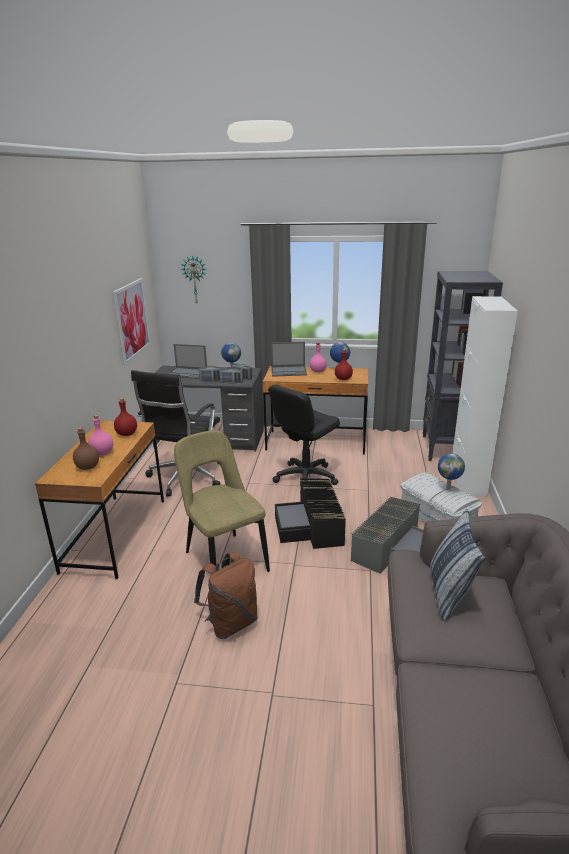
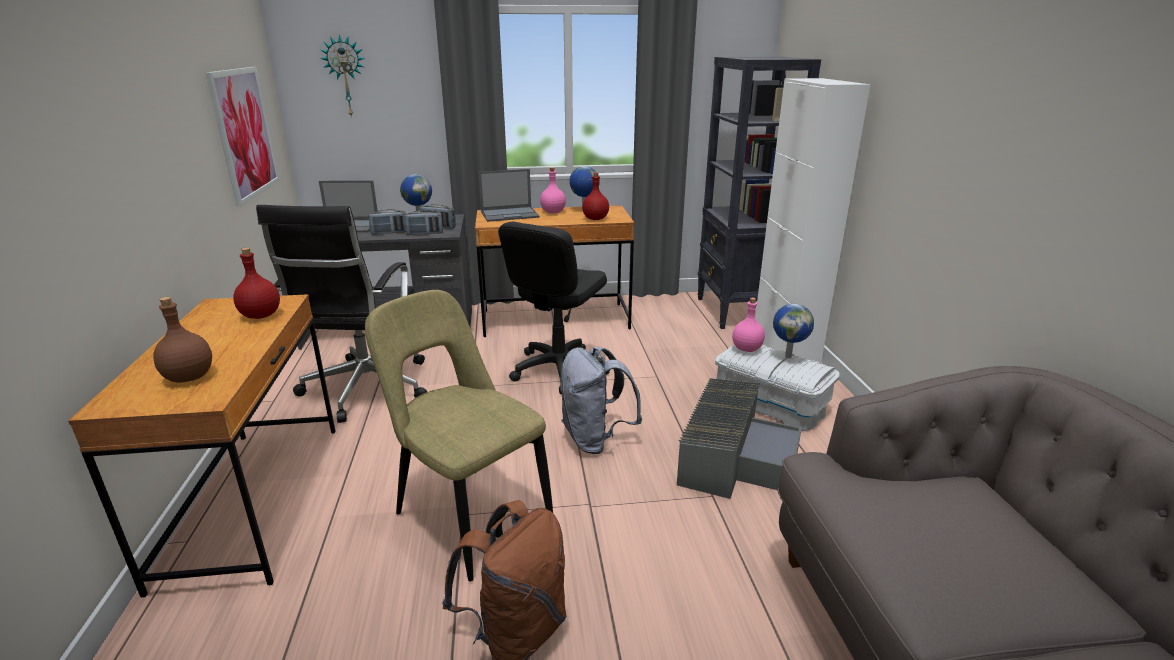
camera: 15 degrees left, 0 degrees up
(103, 453) = (218, 350): pink bottle -> pink bottle (747, 349)
(312, 526) = (595, 439): black storage box -> grey backpack
(449, 593) = (926, 516): pillow -> none

